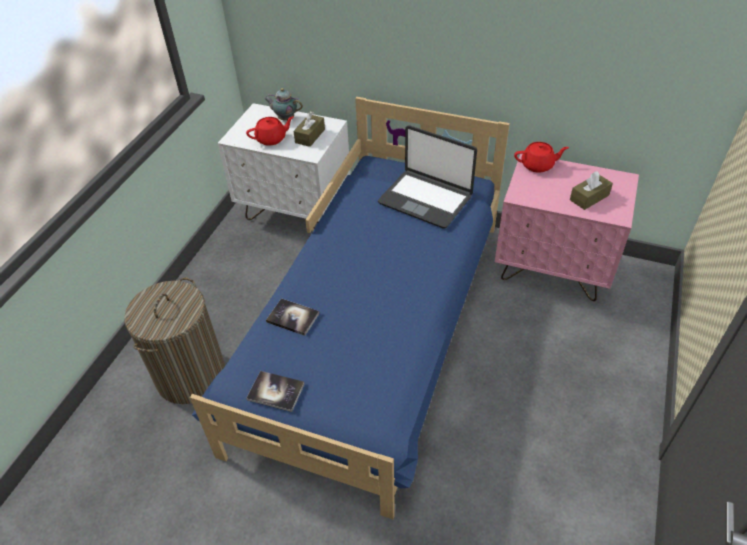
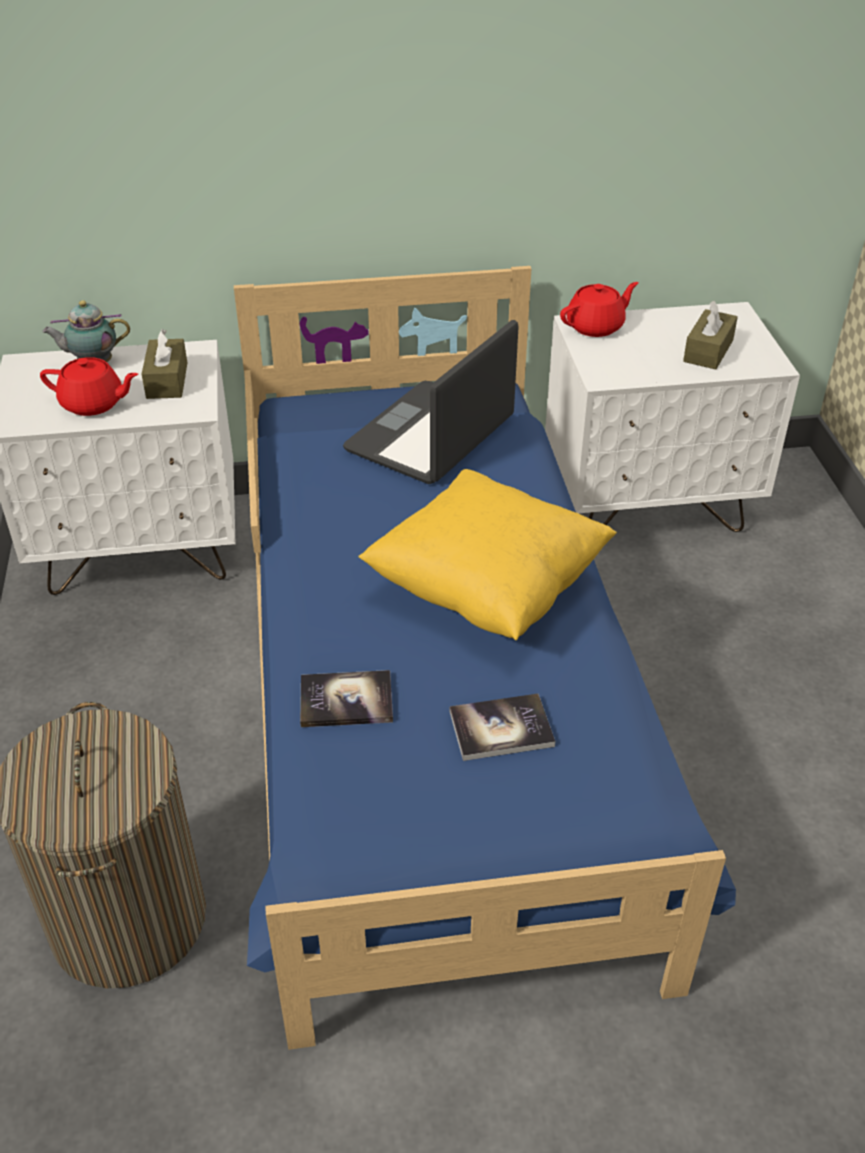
camera: 30 degrees left, 5 degrees down
(272, 139) = (94, 404): red teapot -> red teapot turned 60 degrees clockwise
(276, 392) = (414, 838): book -> book (501, 729)
(392, 287) = (487, 588): none -> yellow pillow
(425, 199) = (432, 435): laptop -> laptop turned 120 degrees clockwise
(552, 270) = (648, 506): pink nightstand -> white nightstand

